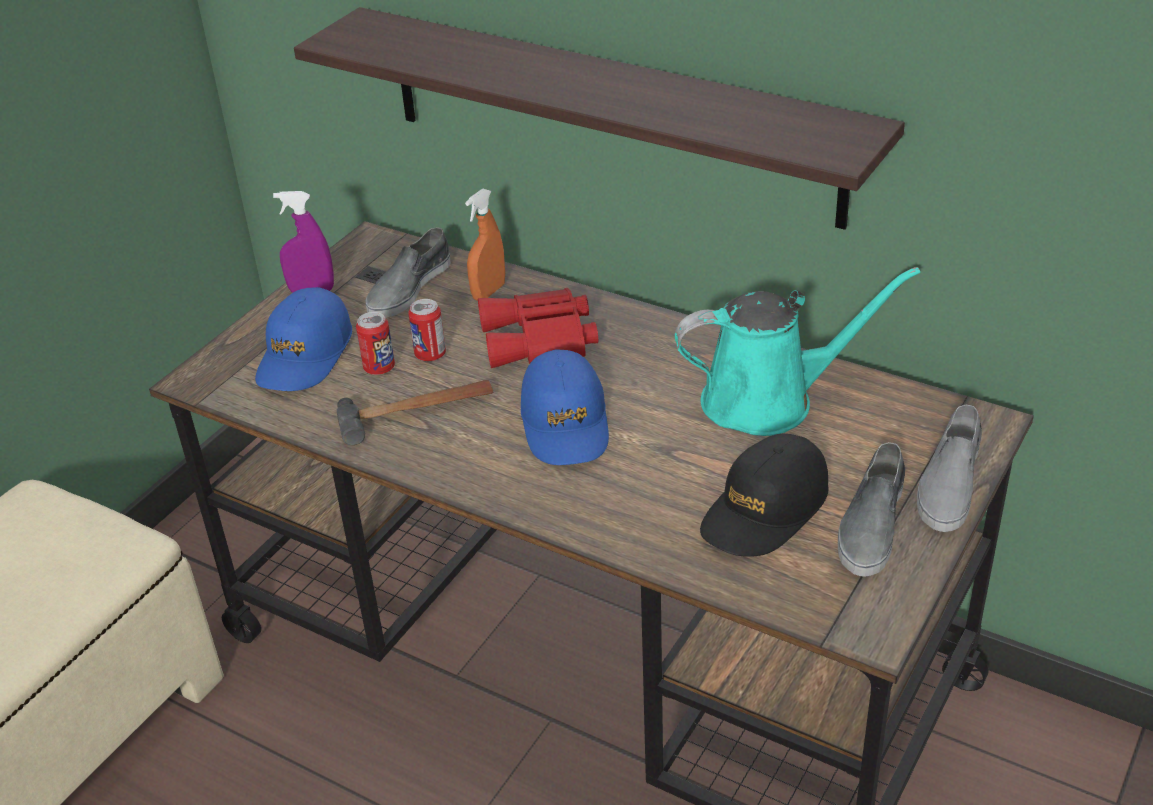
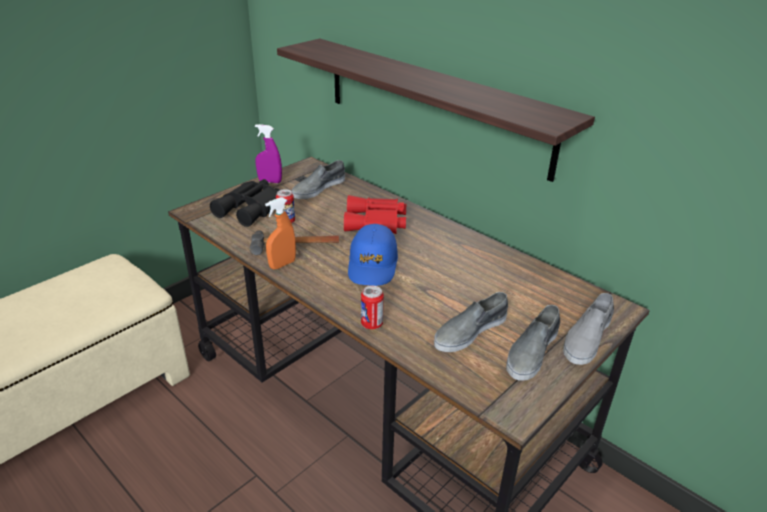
camera: 10 degrees right, 5 degrees down
(305, 355) = (252, 209): blue cap -> black binoculars
(430, 355) = (315, 220): can -> can (372, 324)
(488, 292) = (358, 196): orange spray bottle -> orange spray bottle (282, 264)
(765, 510) = (469, 331): black cap -> grey shoe
(768, 400) = (491, 273): turquoise watering can -> none

